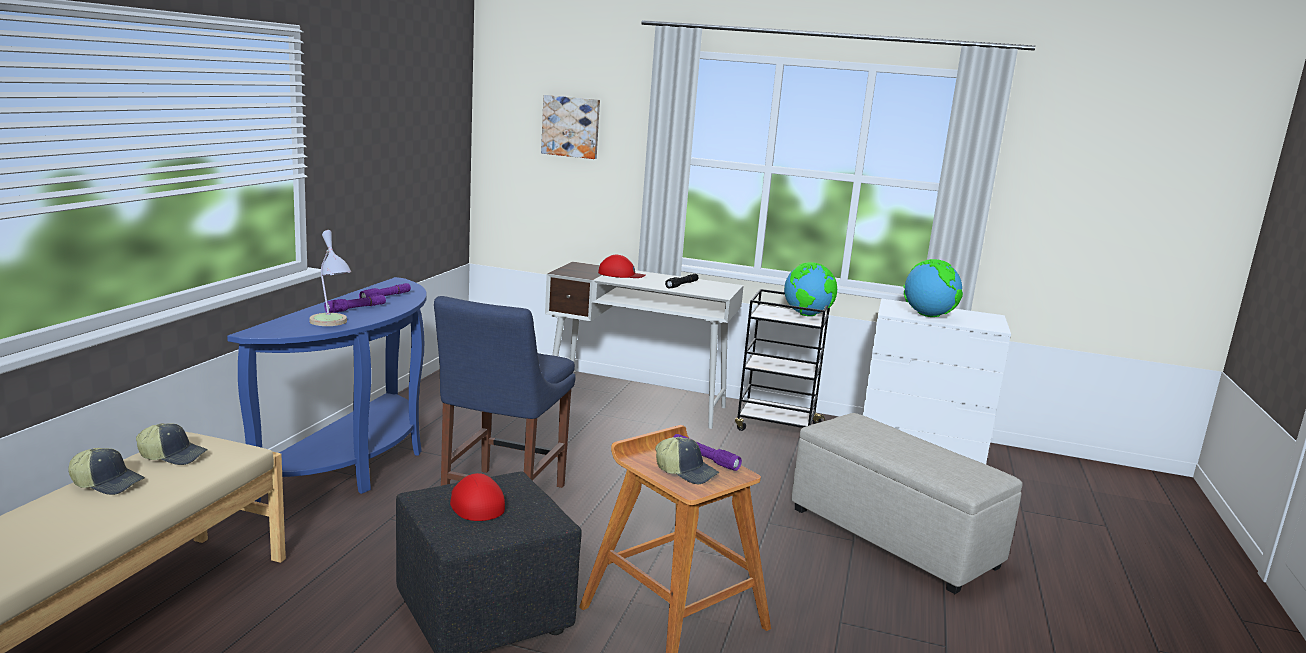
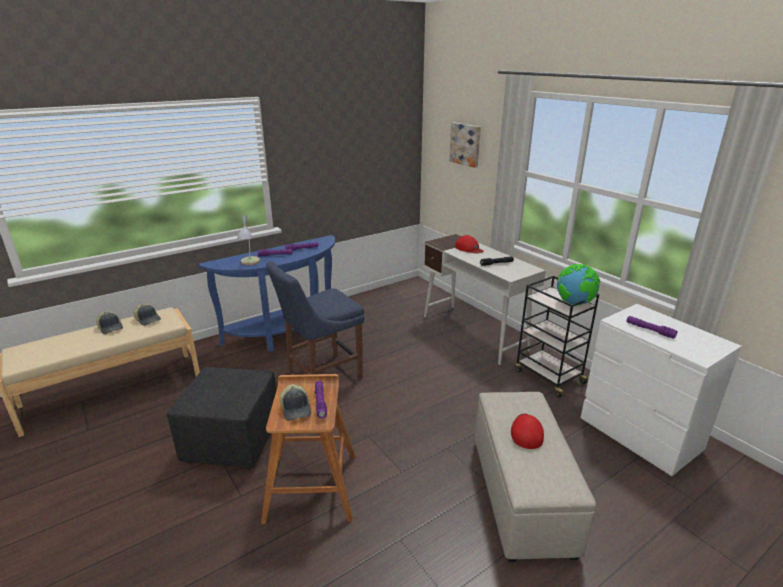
camera: 40 degrees right, 10 degrees up
(475, 503) = (221, 384): red cap -> red cap (526, 432)
(928, 316) = (649, 330): globe -> purple flashlight

